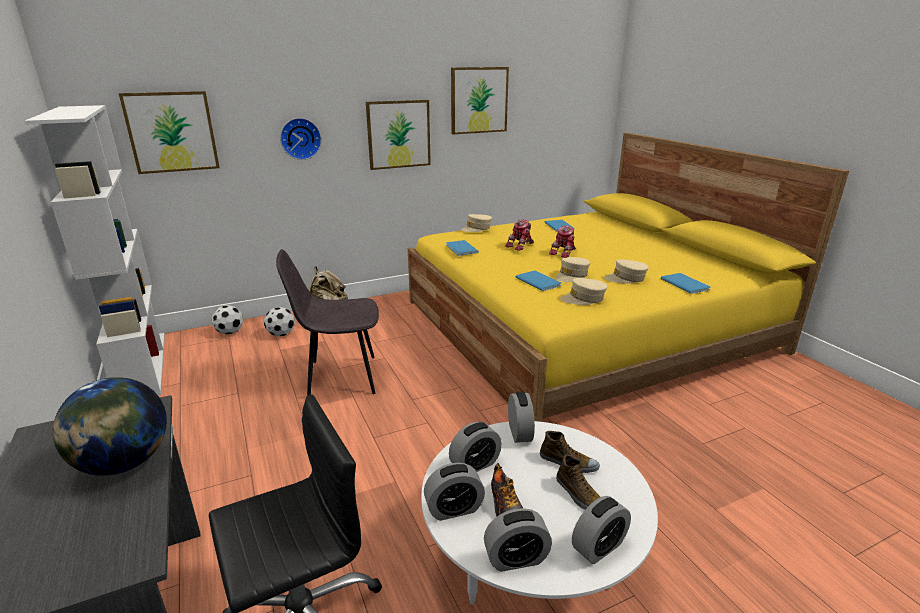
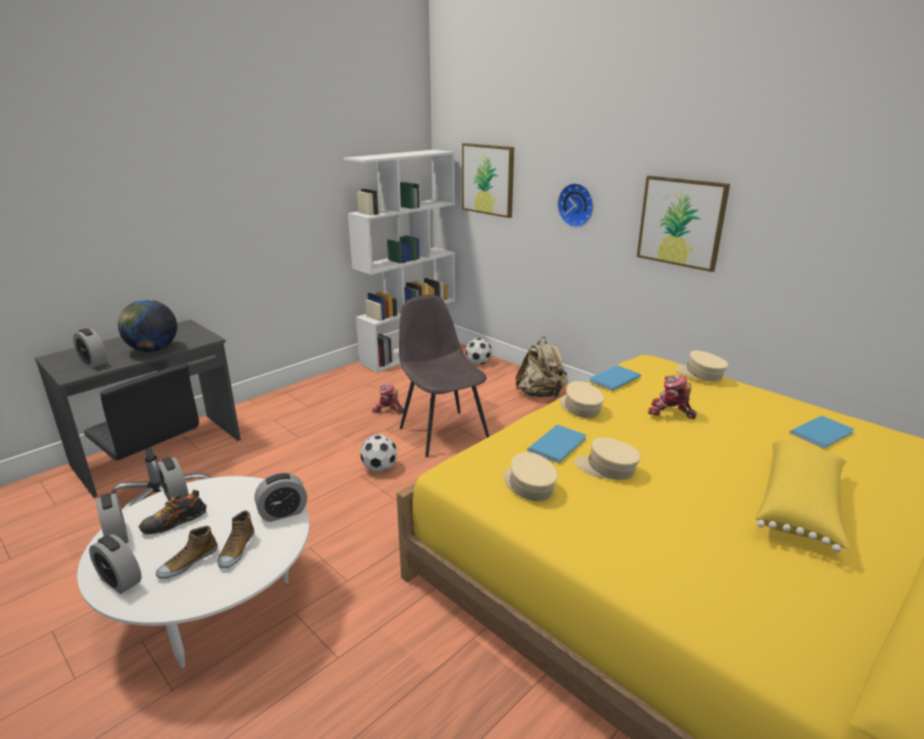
camera: 70 degrees right, 0 degrees up
(281, 334) = (493, 383): football -> football (380, 468)
(475, 465) = (232, 496): alarm clock -> alarm clock (94, 363)
(479, 100) = (817, 196): picture -> none
(564, 252) = (692, 450): toy robot -> toy robot (388, 410)
(622, 248) = (800, 507): none -> yellow pillow
(626, 278) = (643, 518): beige cap -> beige cap (580, 408)
(685, 283) = (688, 589): blue book -> none

